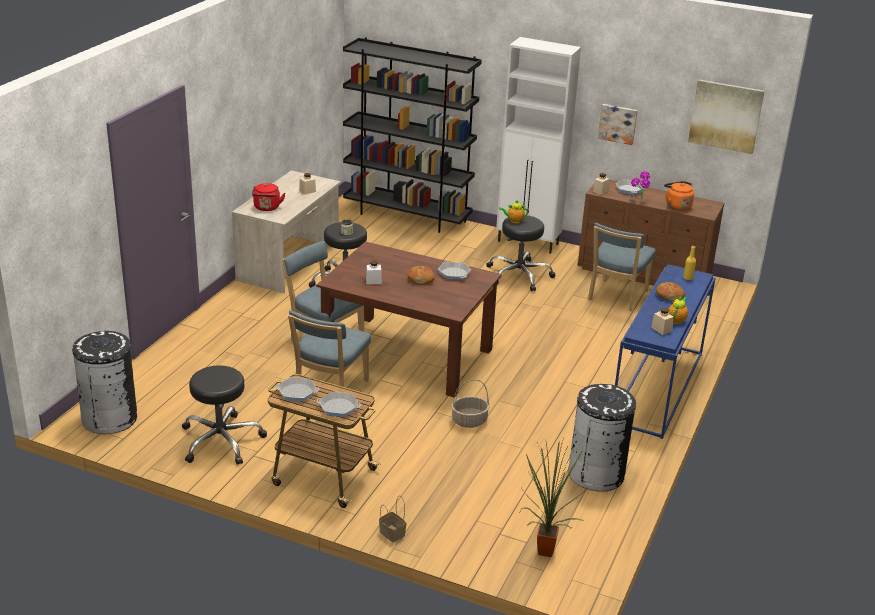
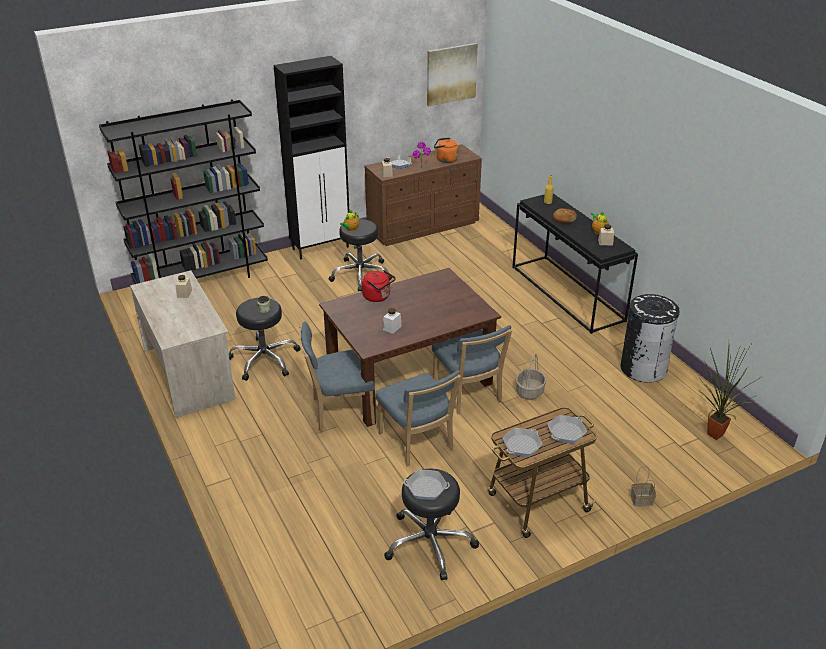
camera: 50 degrees left, 5 degrees up
(110, 418) = (319, 607): black trash can -> none
(267, 208) = (184, 327): red kettle -> red kettle (378, 297)
(421, 279) = (415, 305): bread -> none
(454, 273) = (424, 286): frying pan -> frying pan (426, 487)
(528, 243) = (321, 248): white cabinet -> black cabinet
(616, 297) = (439, 252): blue chair -> blue chair (468, 395)
(618, 123) = (369, 113): picture -> none
(658, 388) = (568, 293): blue console table -> black console table

